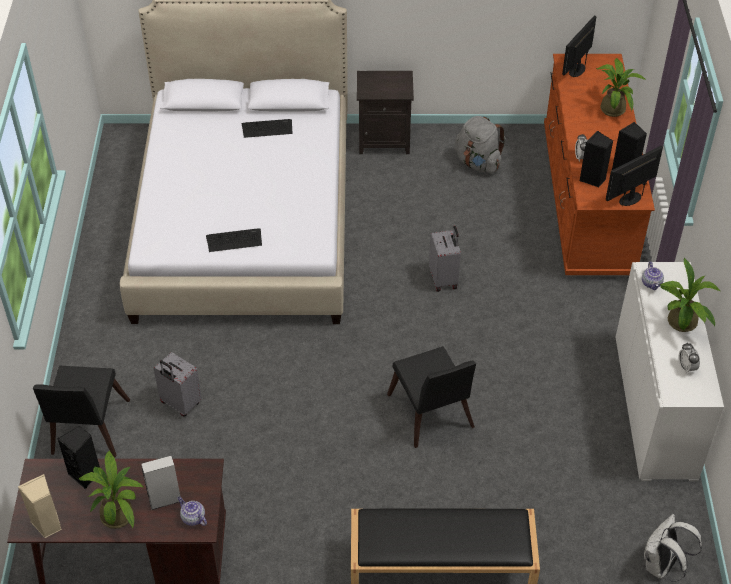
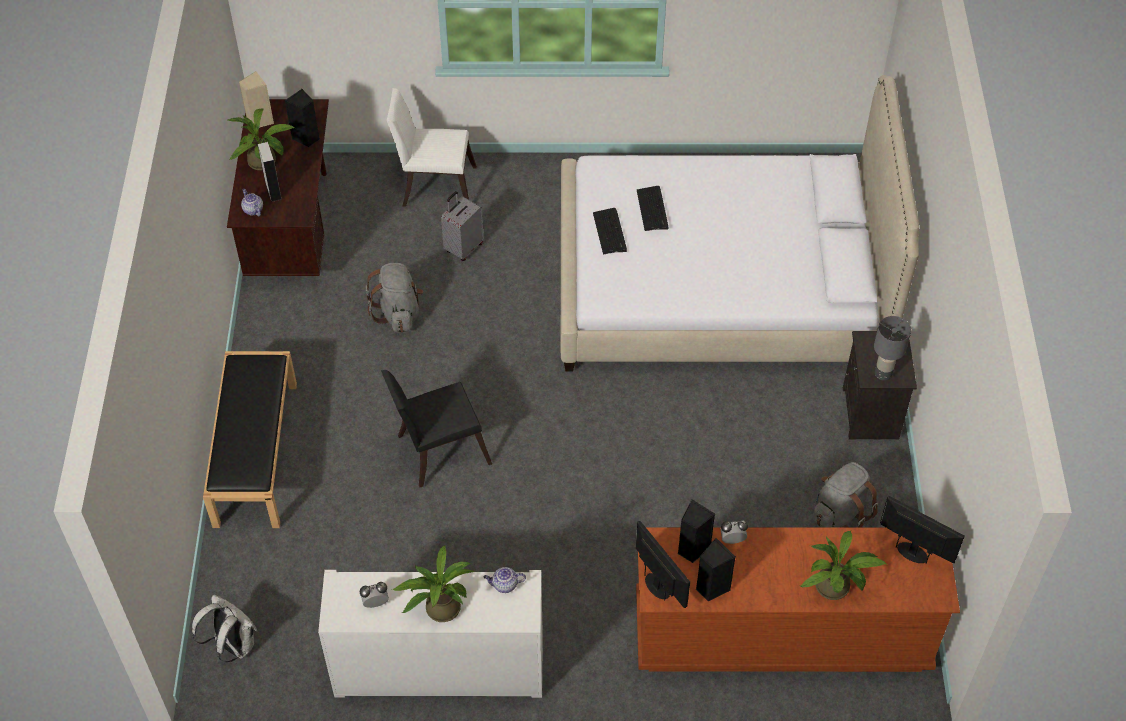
camera: 90 degrees right, 5 degrees up
(88, 431) = (434, 185): black chair -> white chair
(192, 518) = (252, 210): teapot -> teapot turned 75 degrees counterclockwise
(262, 455) = (398, 313): none -> grey backpack
(267, 128) = (793, 252): keyboard -> keyboard (652, 209)
(399, 86) = (883, 373): none -> grey table lamp
(444, 279) = (634, 469): grey suitcase -> none

